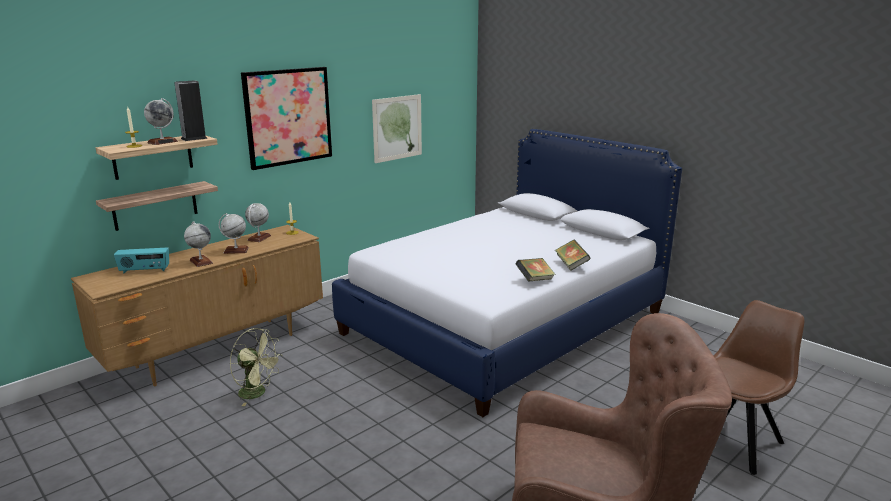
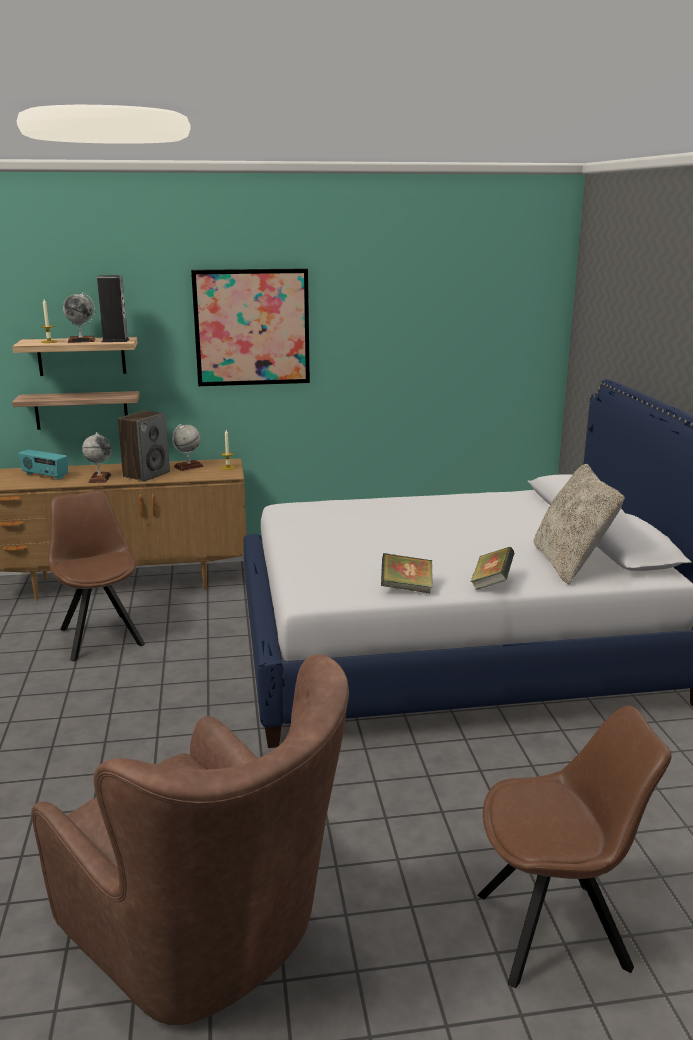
camera: 35 degrees right, 0 degrees up
(236, 250) = (146, 474): globe -> speaker
(257, 393) = (100, 637): green fan -> brown chair
(397, 128) = (419, 357): picture -> none
(589, 244) = (570, 563): none -> beige pillow

